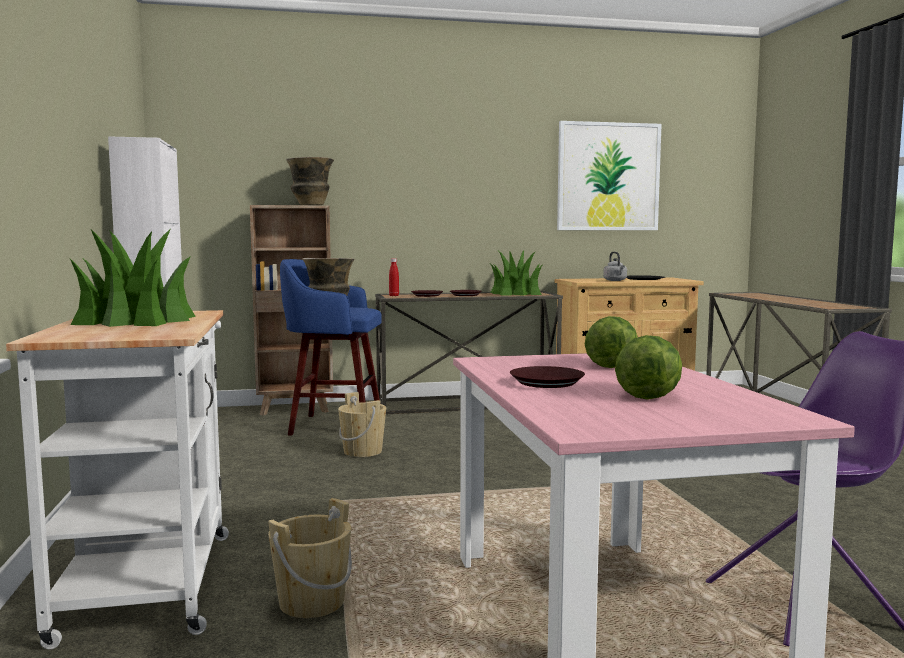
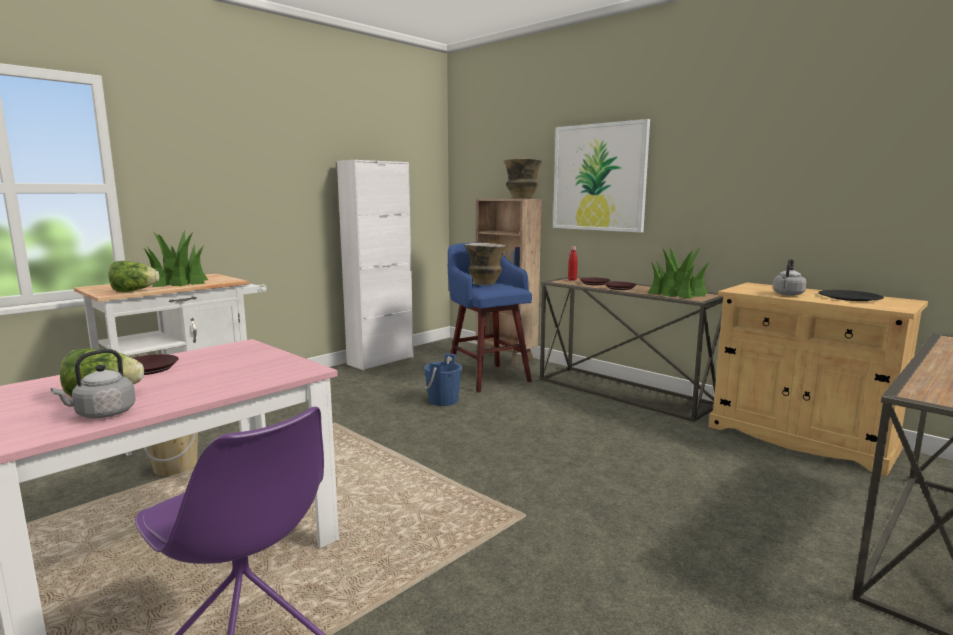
camera: 55 degrees right, 5 degrees up
(363, 451) = (443, 400): beige bucket -> blue bucket
(608, 177) = (834, 160): picture -> picture (599, 177)
(611, 364) = (246, 372): lettuce -> lettuce (134, 291)
(721, 395) = (102, 414): none -> grey kettle

